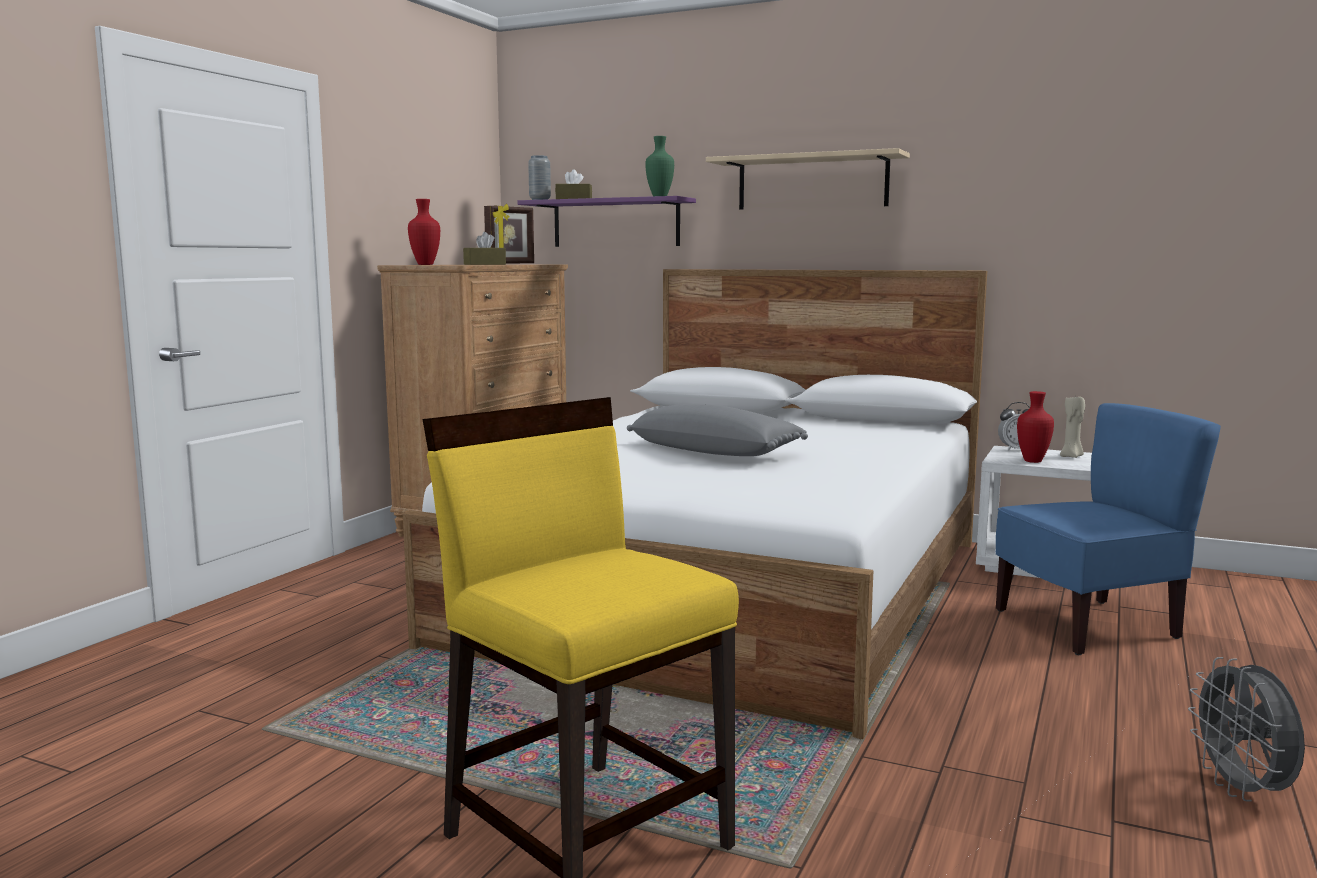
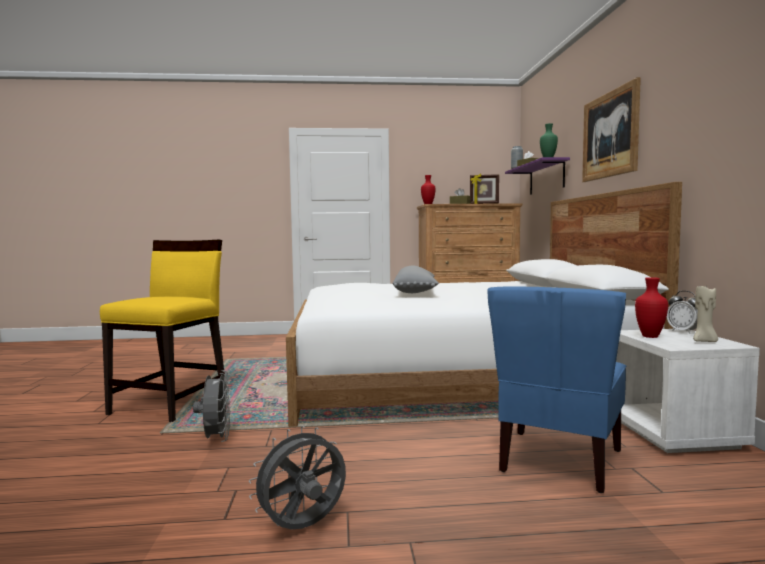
camera: 60 degrees right, 5 degrees down
(812, 182) = (610, 135): beige shelf -> picture
(876, 811) = (216, 439): none -> grey fan
(1088, 625) = (558, 460): blue chair -> blue chair turned 75 degrees clockwise

